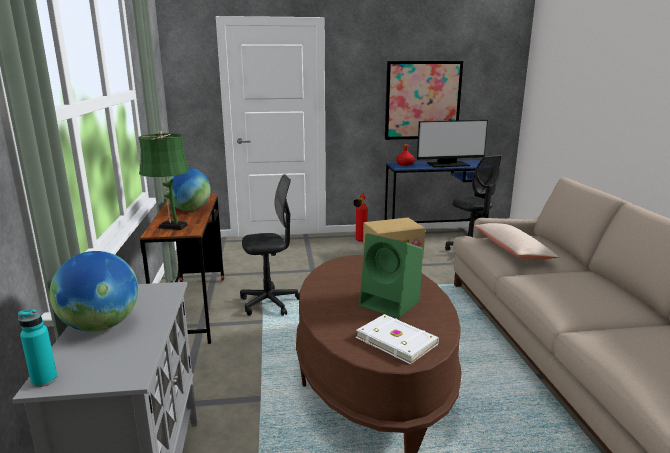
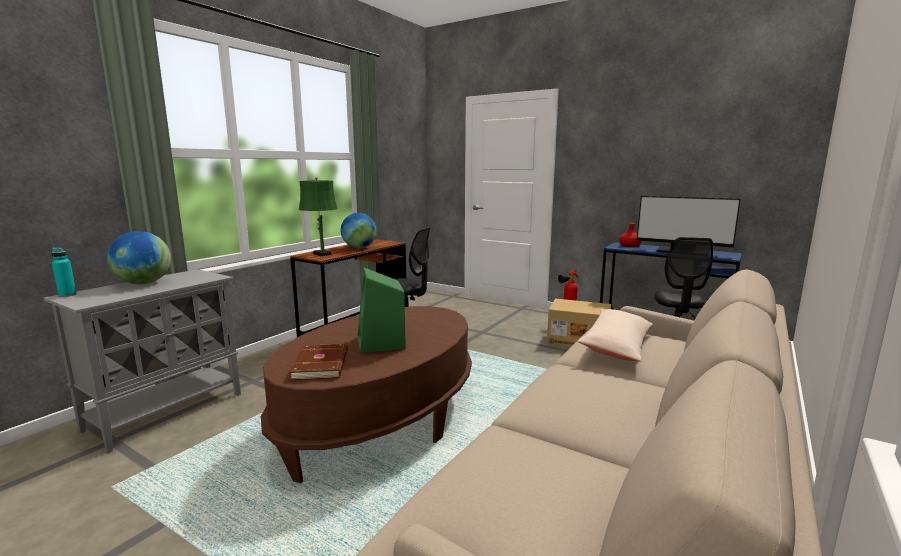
camera: 40 degrees right, 5 degrees down
(397, 340) = (322, 364): white book -> brown book
(422, 100) = (664, 174): picture -> none

